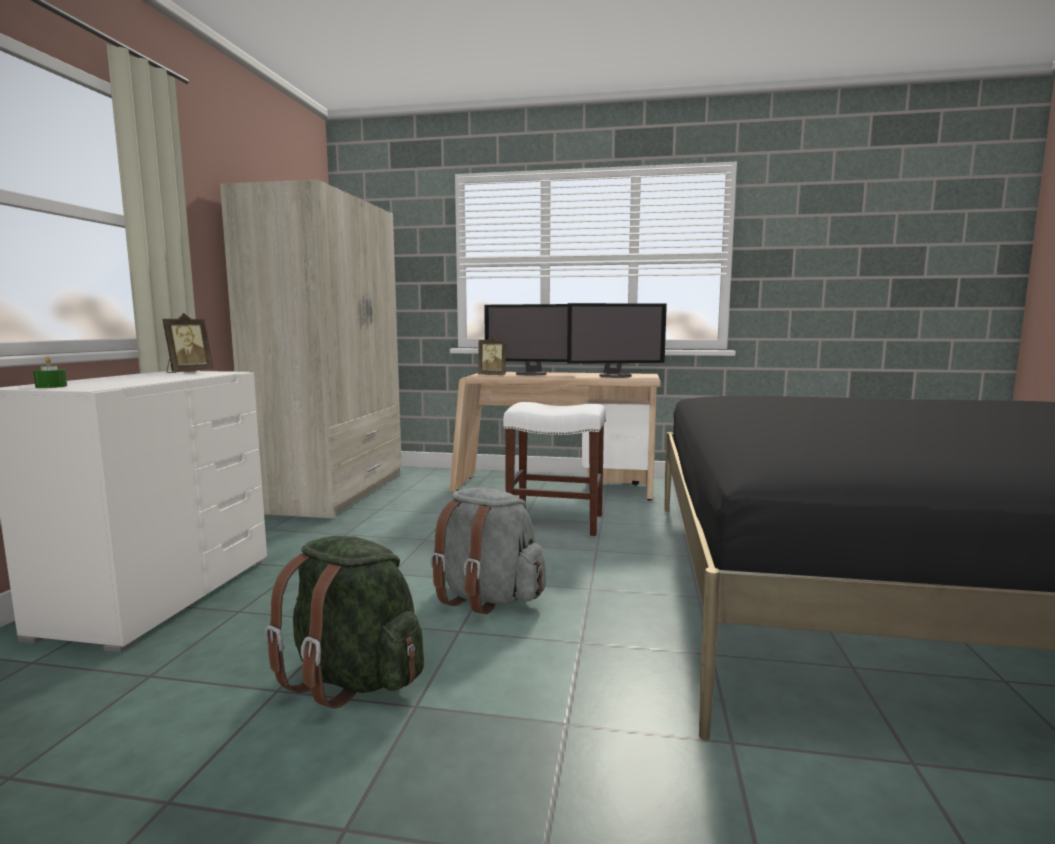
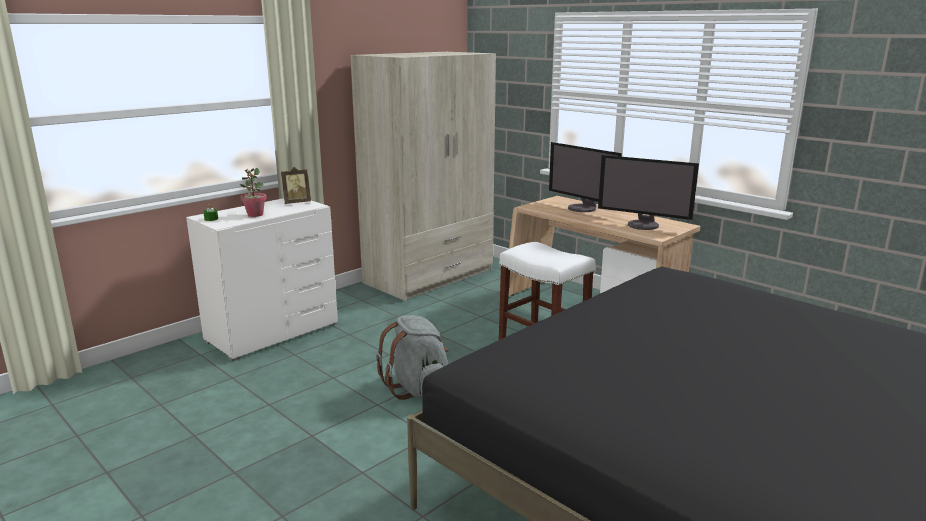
camera: 35 degrees right, 10 degrees up
(138, 380) = (255, 215): none -> potted plant
(353, 679) = (302, 411): green backpack -> none
(492, 375) = (544, 207): picture frame -> none

